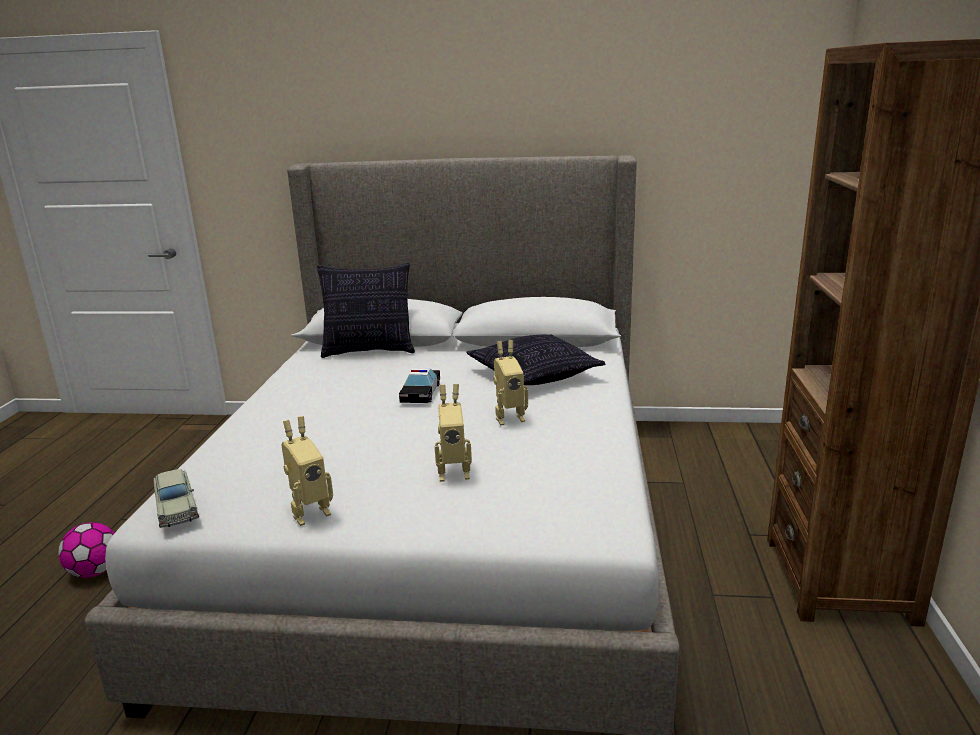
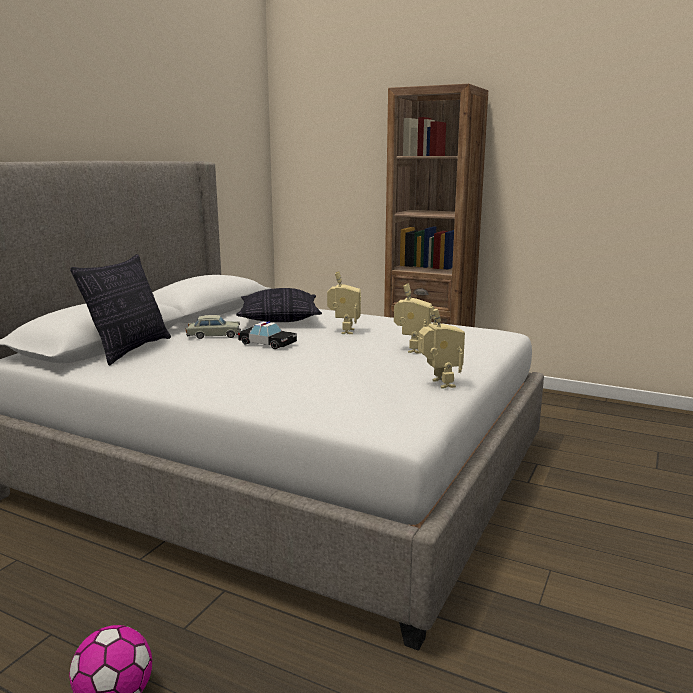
camera: 70 degrees left, 5 degrees down
(177, 507) = (397, 421): beige toy car -> beige toy car (214, 335)

